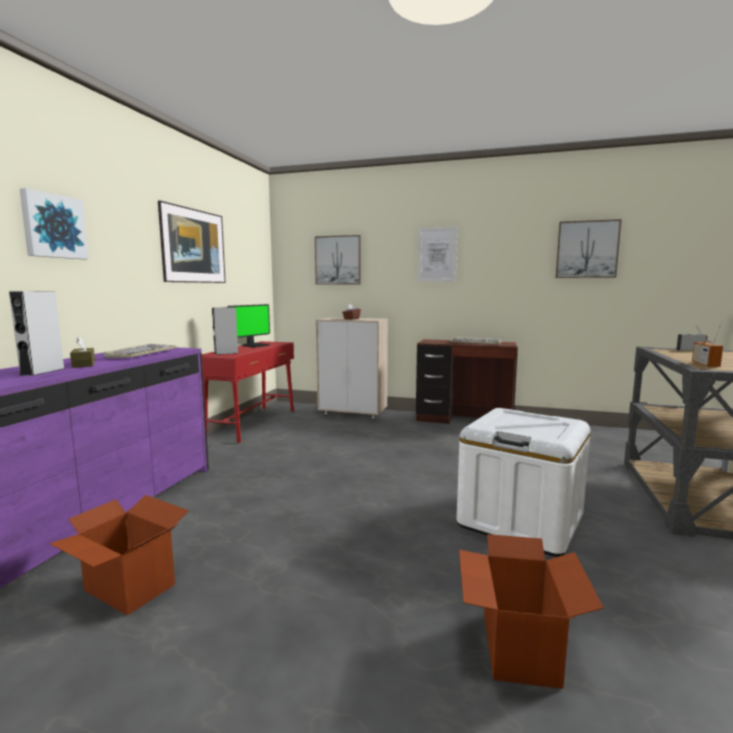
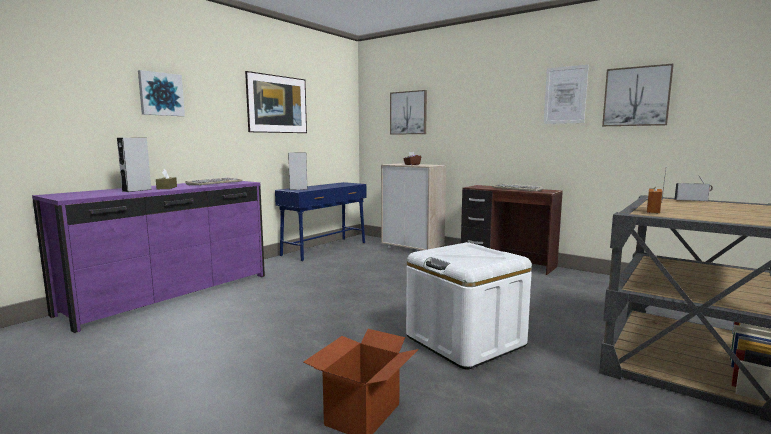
camera: 20 degrees right, 0 degrees up
(129, 588) = (159, 334): cardboard box -> none
(253, 423) = (325, 249): red console table -> blue console table
(255, 345) = (331, 185): monitor -> none
(437, 254) = (490, 105): picture -> picture (565, 95)

